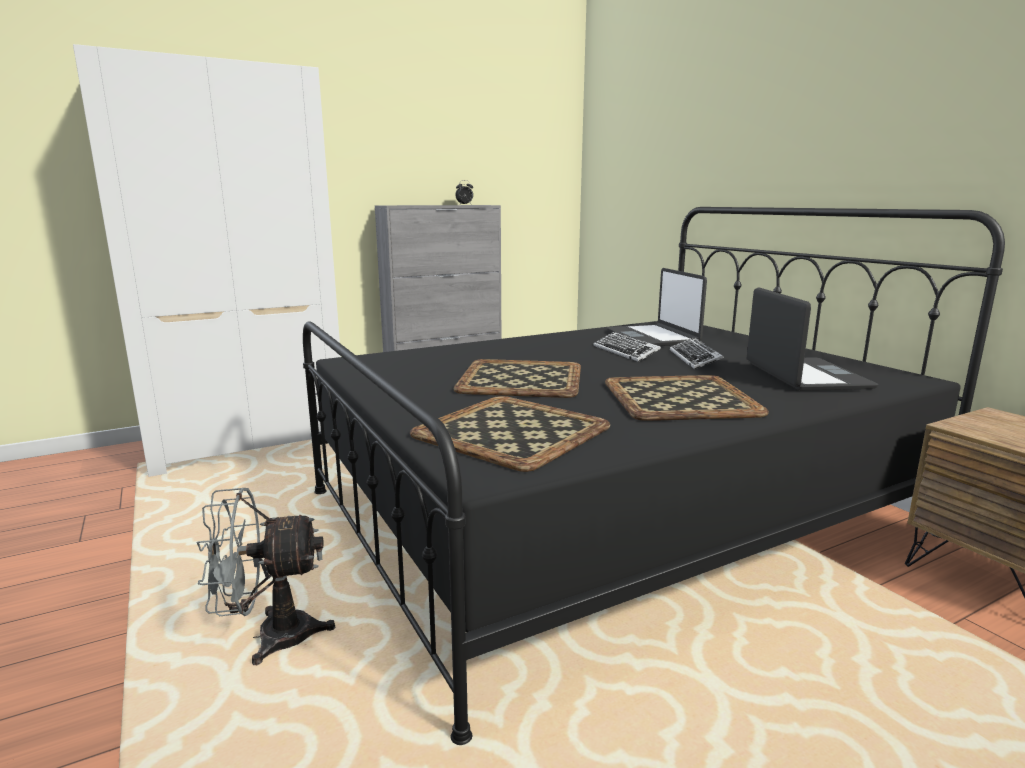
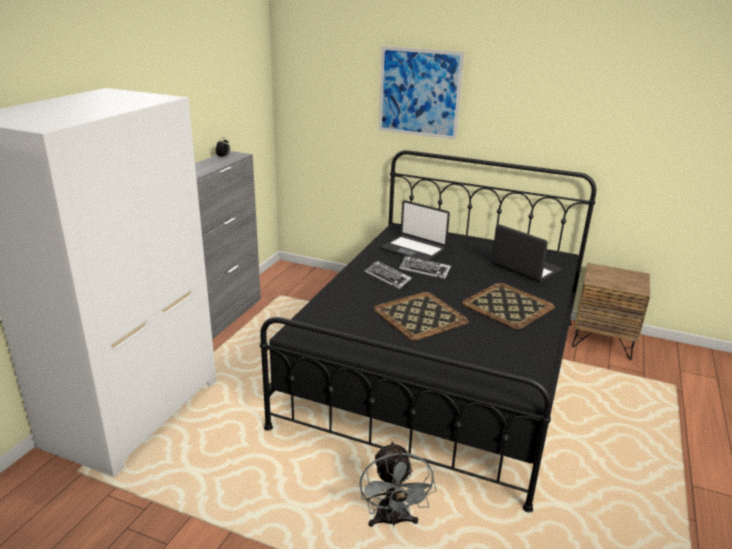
camera: 40 degrees left, 10 degrees up
(270, 637) = (392, 521): grey fan -> grey fan turned 45 degrees counterclockwise
(512, 432) = (488, 360): tray -> none
(695, 359) = (464, 267): keyboard -> keyboard (387, 278)
(725, 118) = (419, 93): none -> picture

